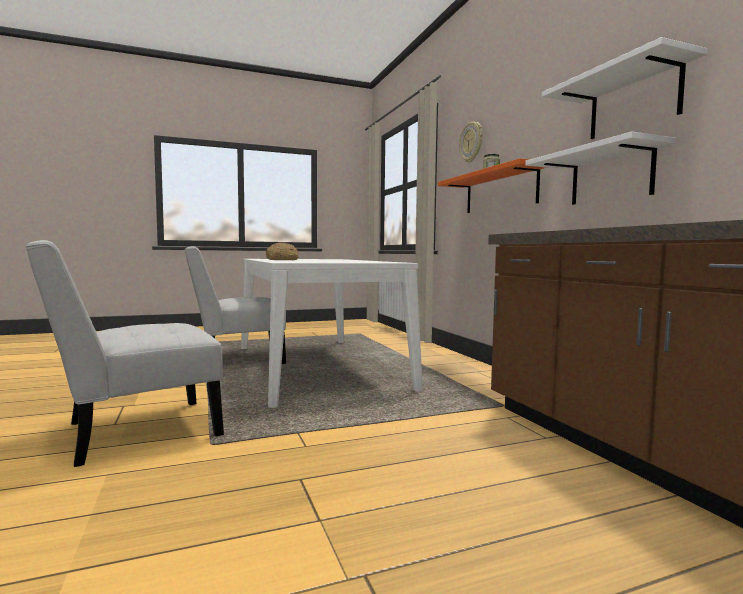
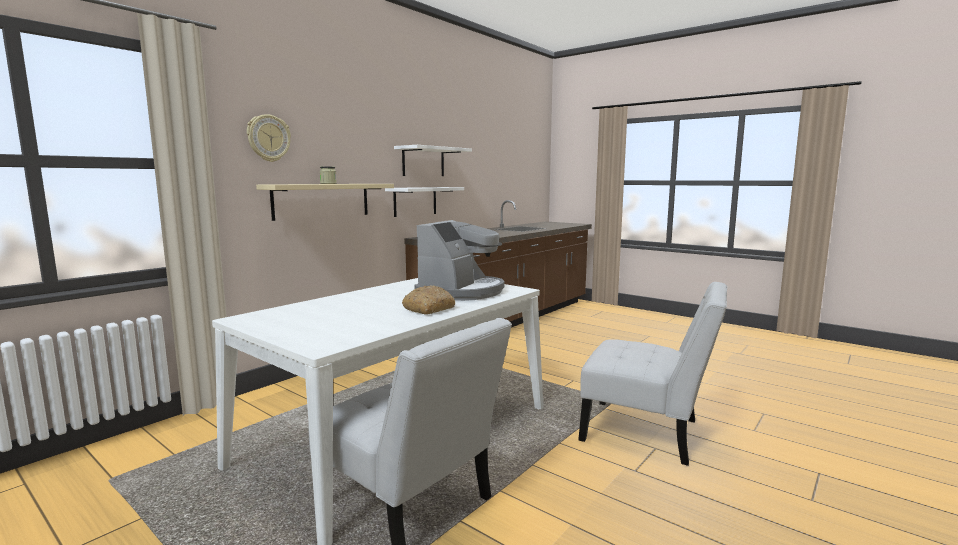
camera: 120 degrees left, 5 degrees up
(316, 261) = (462, 292): none -> coffee machine
(500, 191) = (322, 200): orange shelf -> beige shelf

